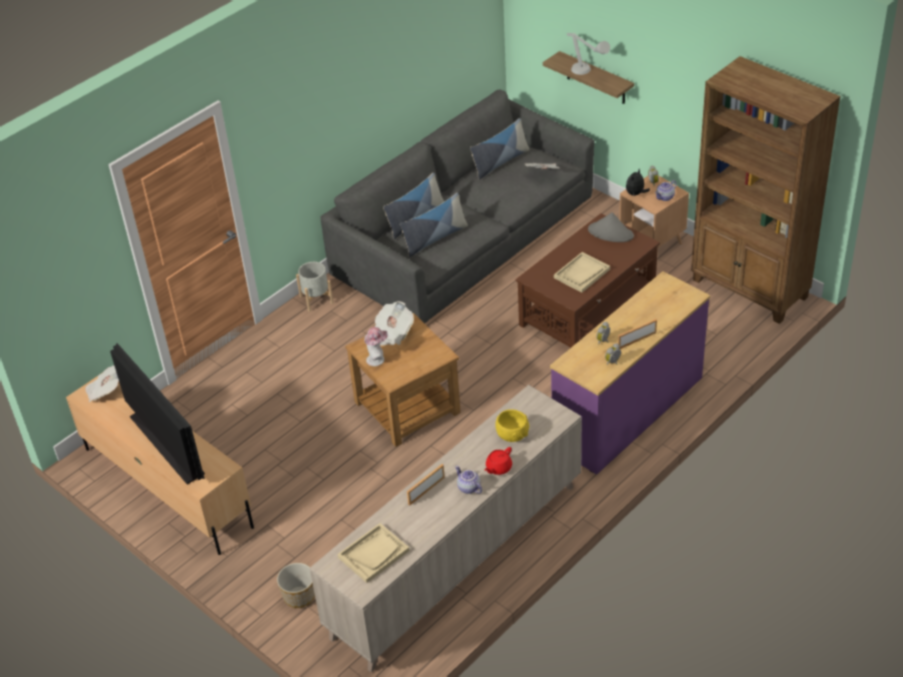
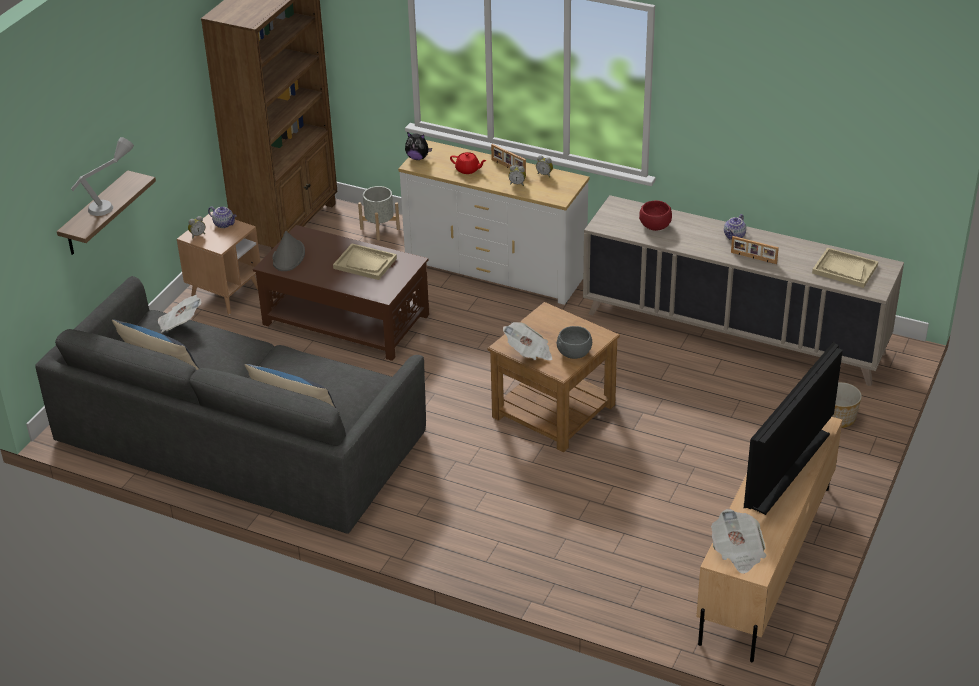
camera: 110 degrees left, 5 degrees down
(316, 299) = (399, 535): grey planter -> grey planter (380, 229)
(377, 359) = (574, 353): hat -> grey bowl
(435, 238) = (329, 382): pillow -> none
(498, 468) = (700, 225): red teapot -> red teapot (468, 170)
(512, 434) = (654, 226): yellow bowl -> red bowl
(629, 412) = (495, 269): purple dresser -> white dresser
(636, 194) = (221, 243): plush toy -> plush toy (417, 158)

